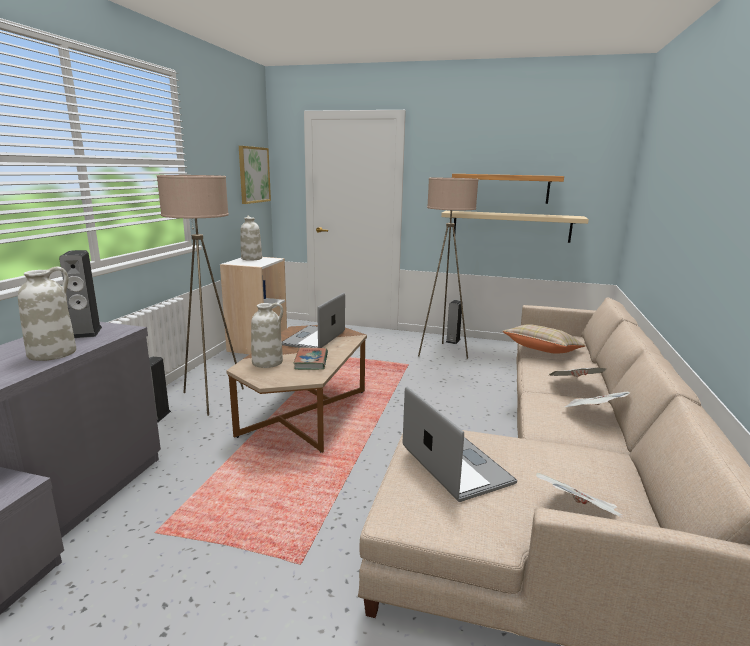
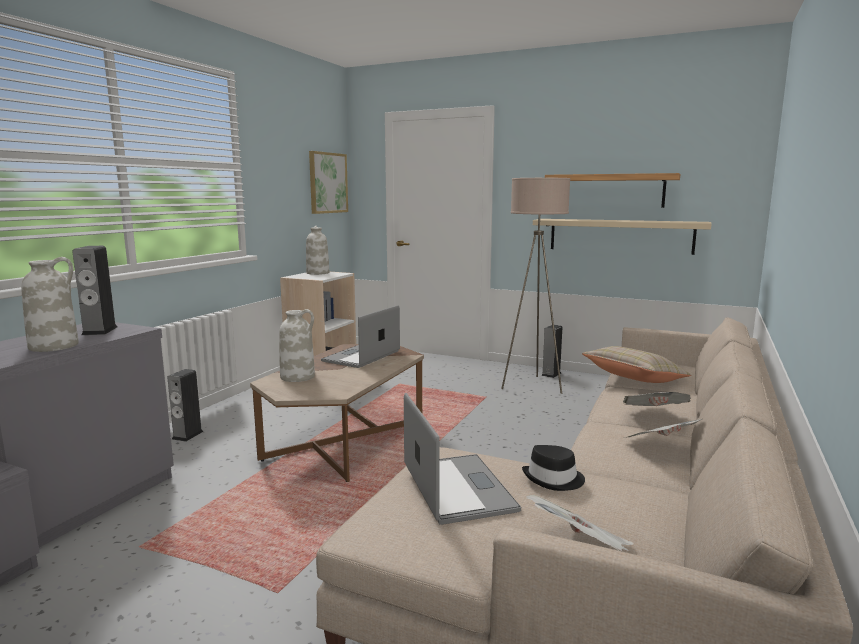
camera: 10 degrees right, 5 degrees down
(211, 398) = (250, 421): beige floor lamp -> none
(311, 361) = (345, 378): book -> none
(527, 450) = (554, 479): none -> black hat

